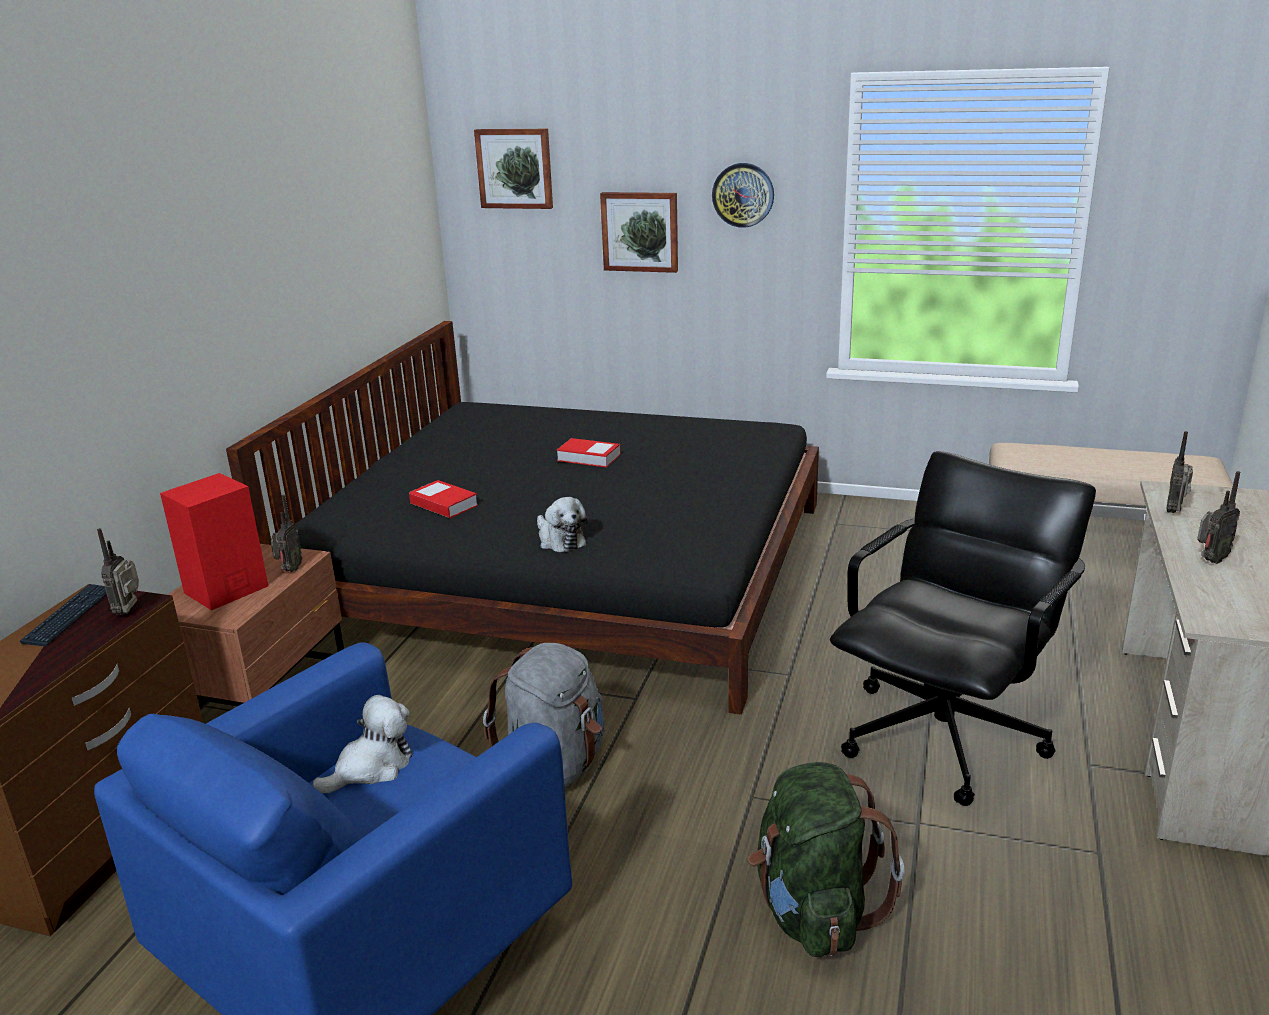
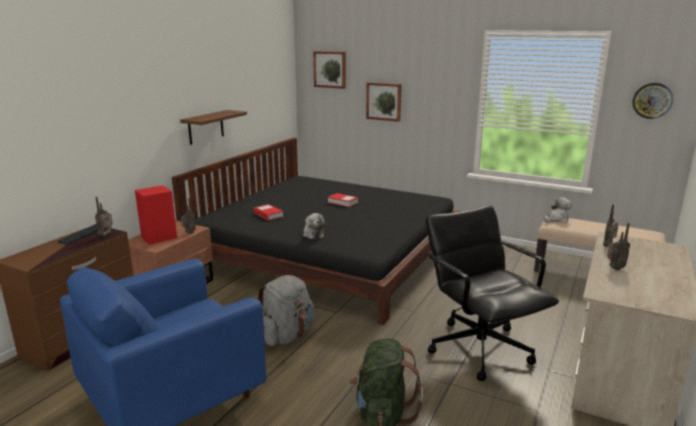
camera: 10 degrees right, 5 degrees down
(279, 326) = (206, 127): none -> brown shelf
(372, 768) = (187, 313): plush toy -> plush toy (557, 219)
(743, 195) = (432, 86): wall clock -> wall clock (652, 100)
(945, 737) = (479, 348): black office chair -> black office chair turned 75 degrees counterclockwise

